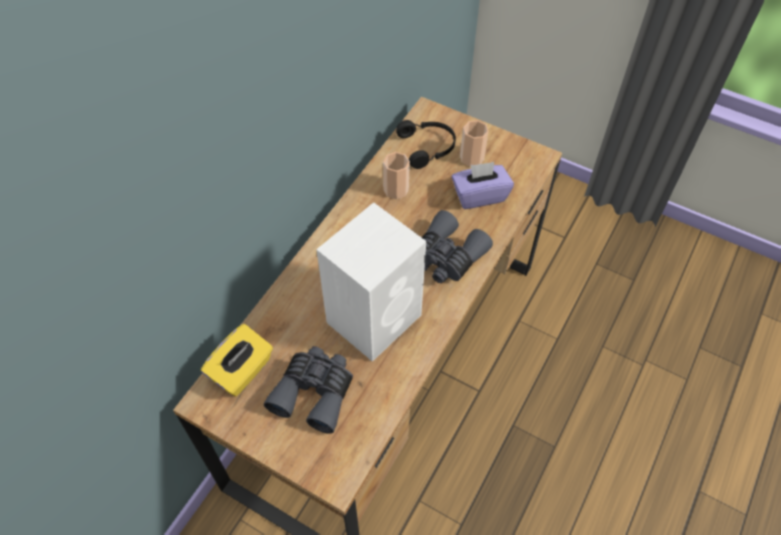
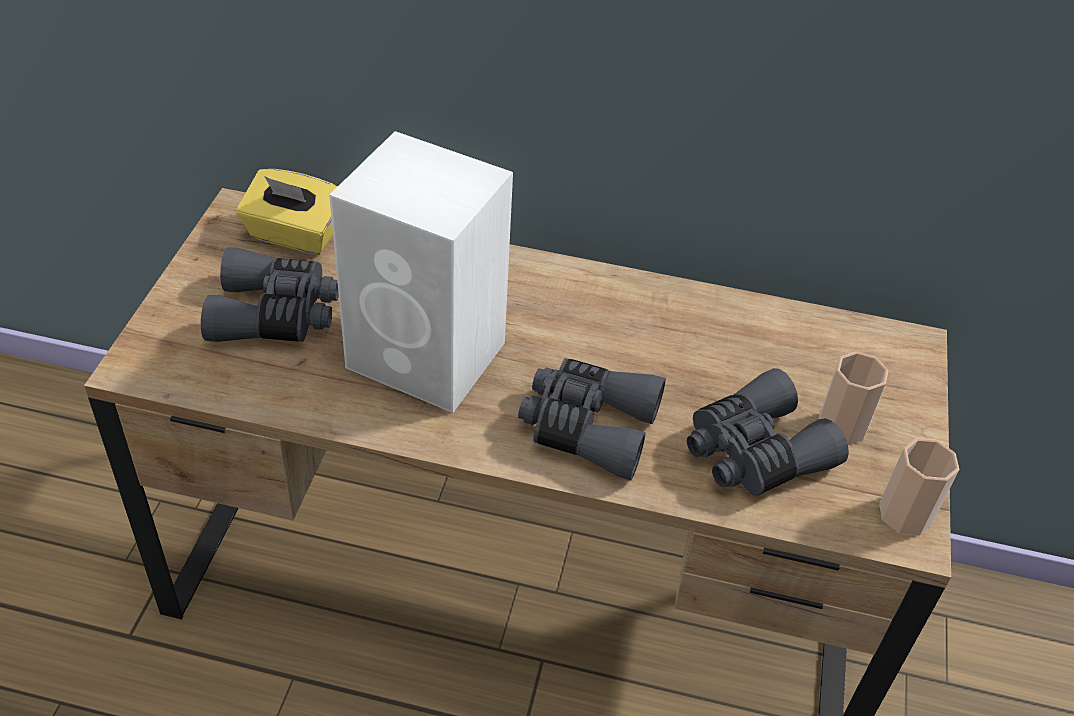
camera: 70 degrees right, 10 degrees down
(396, 189) = (704, 334): cup -> cup (905, 514)
(428, 147) = (826, 359): black headphones -> none
(479, 195) = (754, 452): purple tissue box -> grey binoculars

